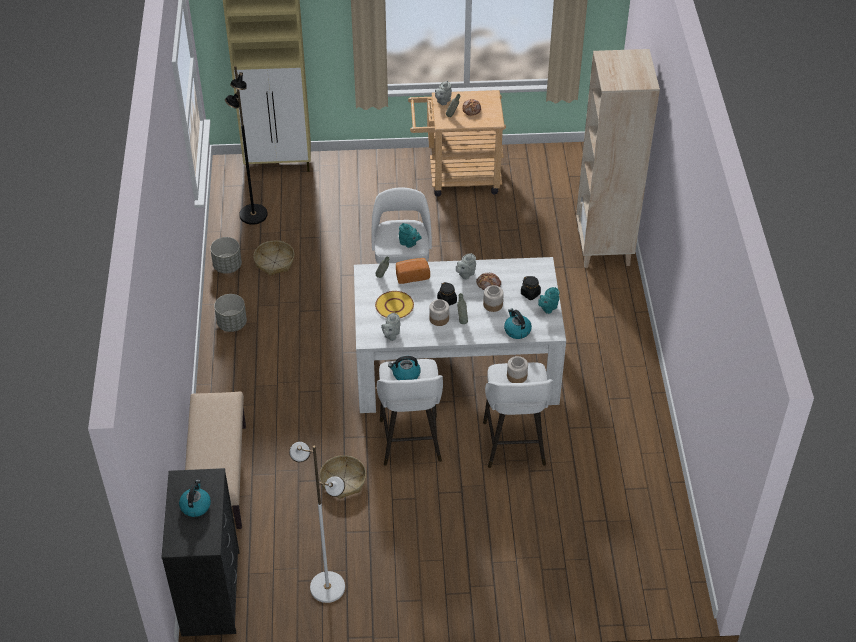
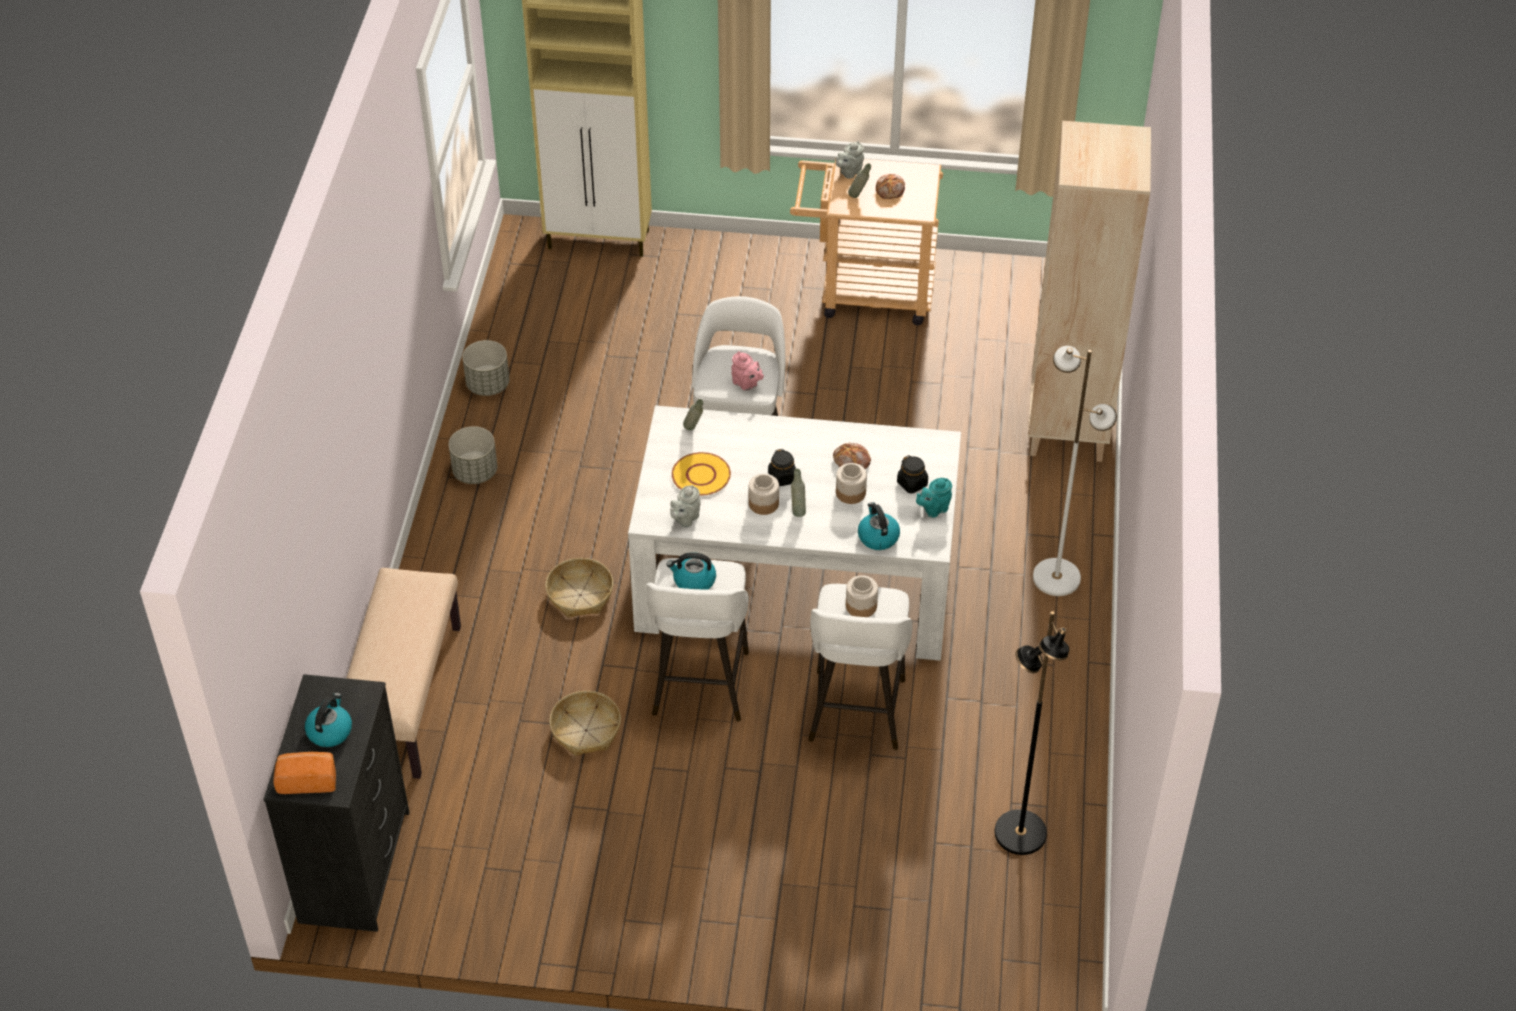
camera: 10 degrees right, 0 degrees up
(253, 215) = (543, 312): black floor lamp -> black floor lamp (1019, 833)
(274, 262) = (559, 388): basket -> basket (580, 595)
(327, 586) = (527, 883): white floor lamp -> white floor lamp (1056, 577)
(409, 243) = (746, 384): turquoise teapot -> pink teapot
(412, 275) = (738, 433): bread -> bread (307, 780)
(465, 274) = (820, 441): grey teapot -> none

